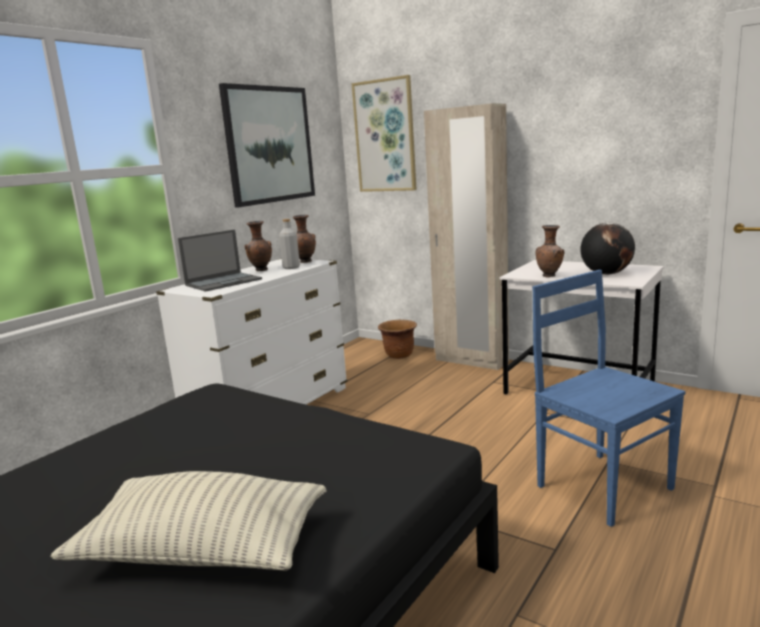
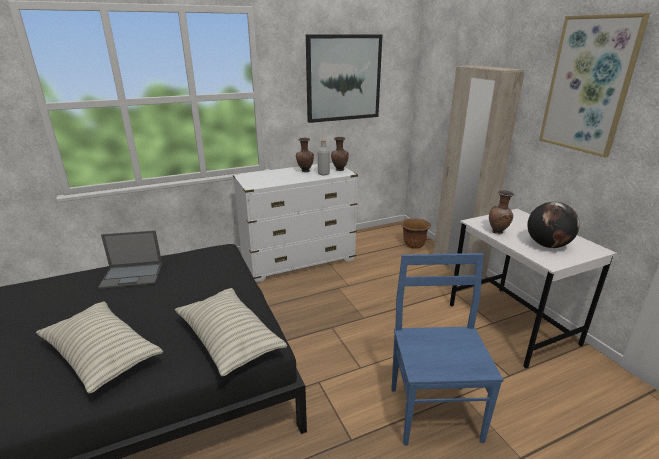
camera: 30 degrees right, 10 degrees up
(224, 282) = (272, 177): laptop -> laptop (133, 275)
(375, 461) = (229, 340): none -> pillow
(385, 136) = (440, 77): picture -> picture (588, 85)

